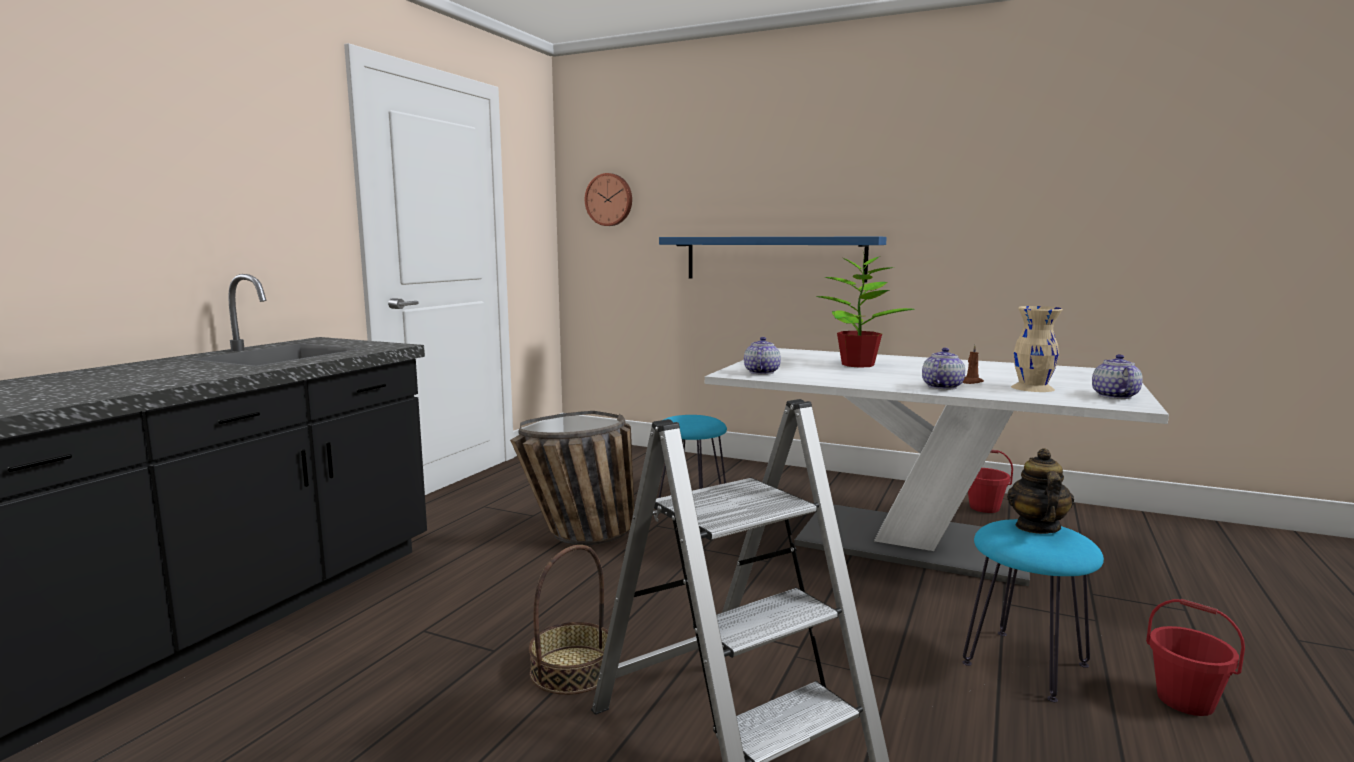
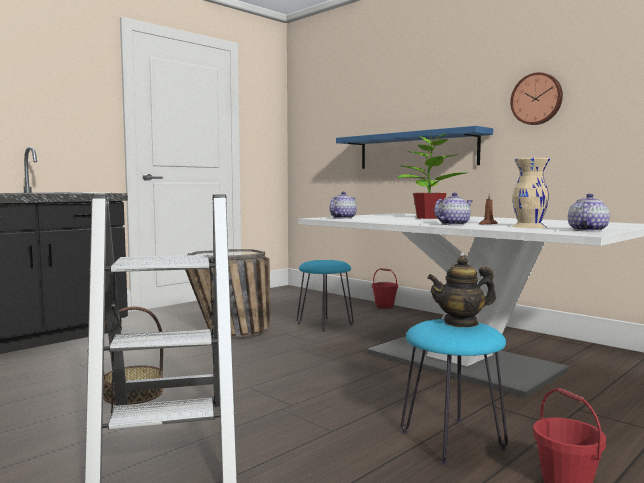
camera: 20 degrees right, 5 degrees down
(609, 200) = (316, 116): wall clock -> wall clock (537, 99)
(984, 507) = (557, 349): red bucket -> red bucket (384, 306)
(1037, 527) = (461, 323): teapot -> teapot turned 135 degrees counterclockwise

